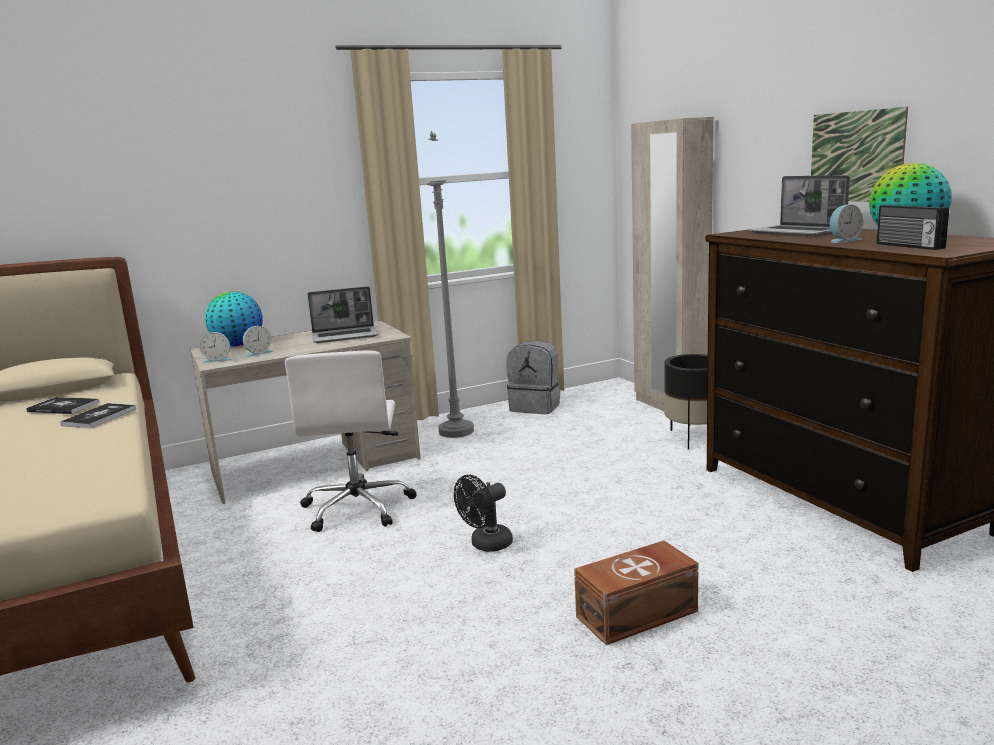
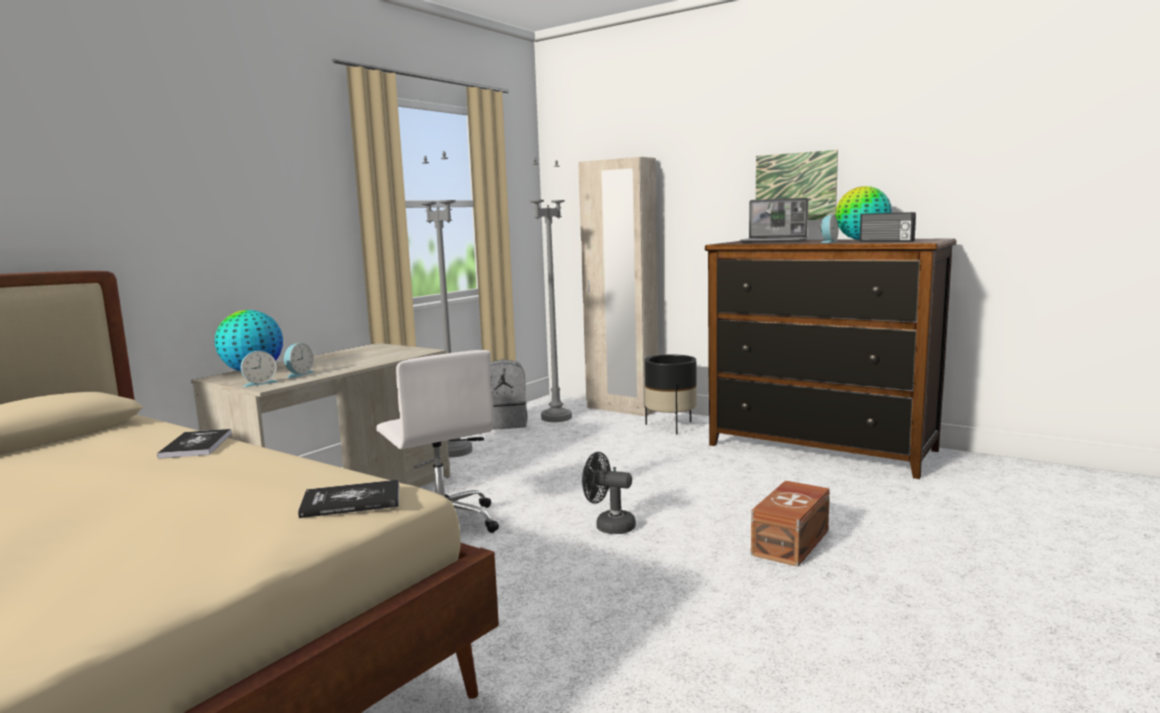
camera: 30 degrees left, 5 degrees down
(63, 407) = (117, 444): book -> book (351, 501)
(346, 336) = (370, 355): laptop -> none
(486, 545) = (609, 526): black fan -> black fan turned 90 degrees clockwise
(591, 407) = (556, 417): none -> grey floor lamp

